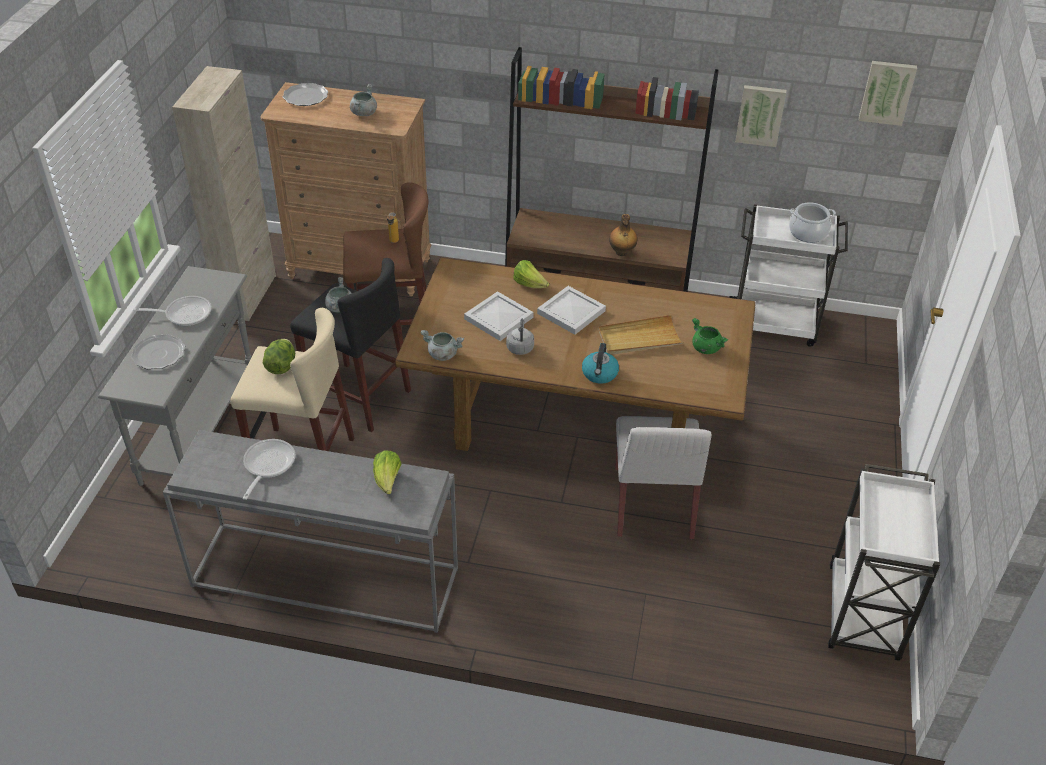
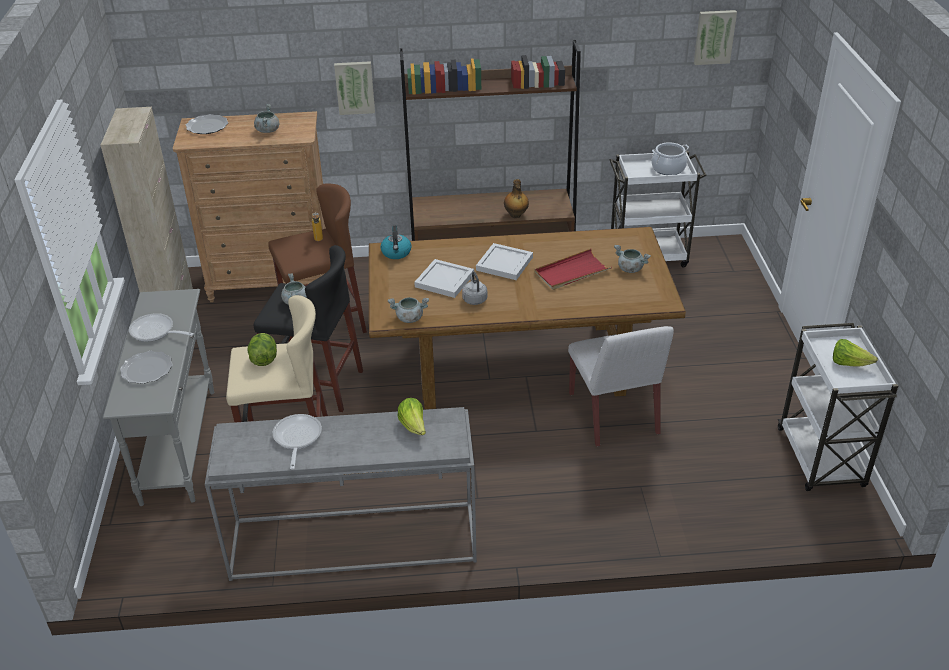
camera: 15 degrees left, 5 degrees down
(184, 314) = (155, 332): frying pan -> frying pan turned 135 degrees counterclockwise
(529, 284) = (458, 249): lettuce -> lettuce (848, 363)
(600, 374) = (552, 306): kettle -> kettle (396, 253)
(639, 338) = (571, 272): beige tray -> red tray
(706, 348) = (630, 269): green cooking pot -> grey cooking pot
(760, 115) = (613, 74): picture -> picture (354, 87)

